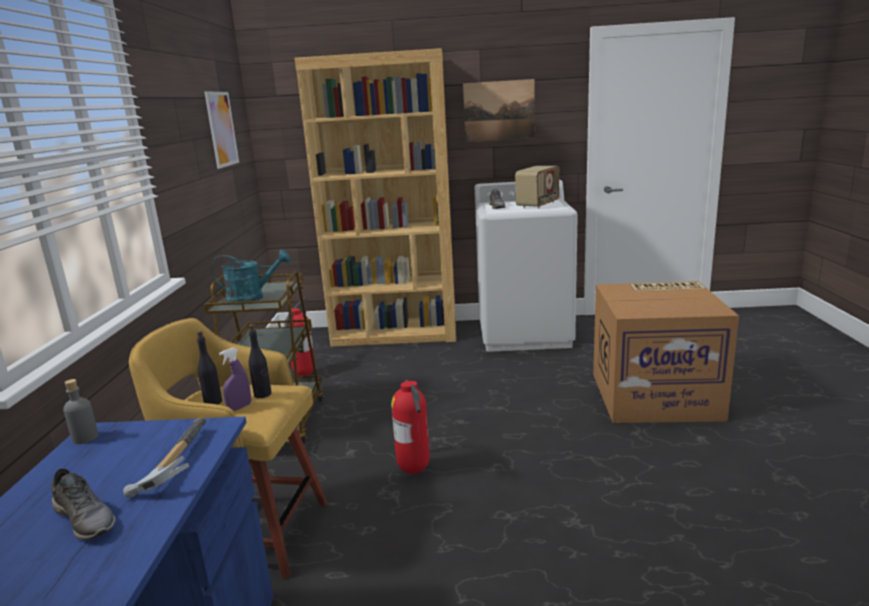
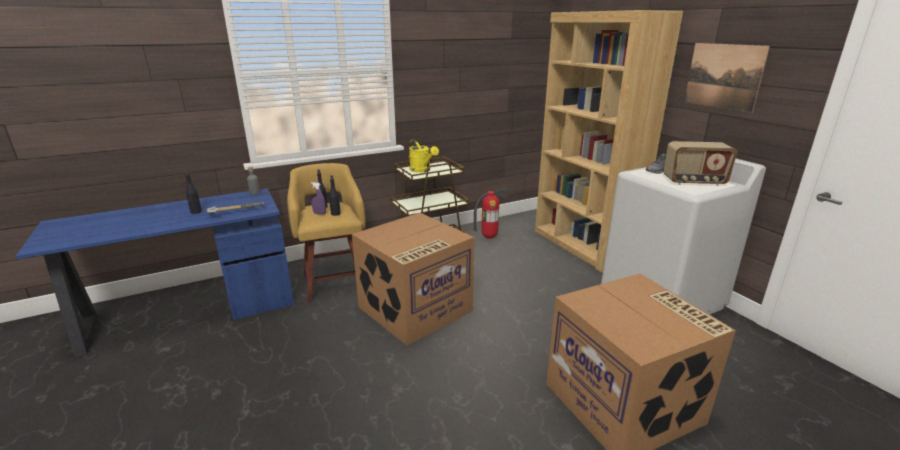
camera: 60 degrees right, 5 degrees up
(86, 518) = (196, 212): grey shoe -> black bottle
(221, 129) = (500, 60): picture -> none
(252, 298) = (422, 170): turquoise watering can -> yellow watering can
(415, 470) = (415, 310): fire extinguisher -> cardboard box

